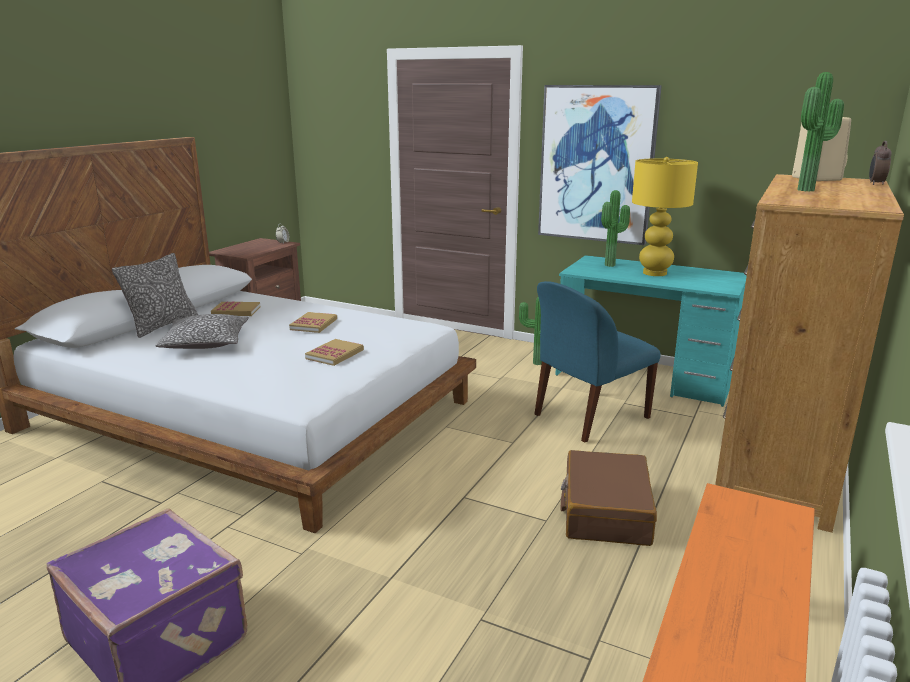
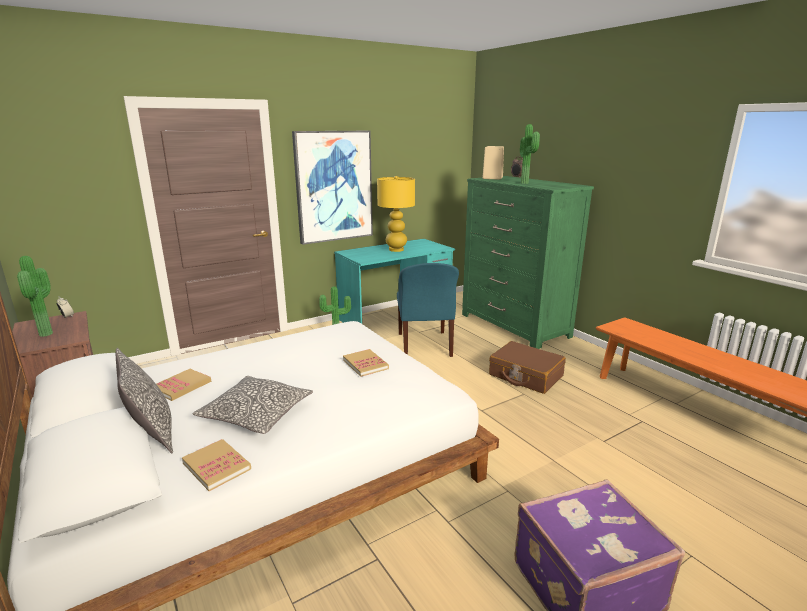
camera: 60 degrees left, 0 degrees up
(314, 324) = (283, 359): book -> book (216, 466)
(611, 265) = (367, 252): potted plant -> potted plant (48, 334)
(777, 465) = (514, 325): brown dresser -> green dresser

